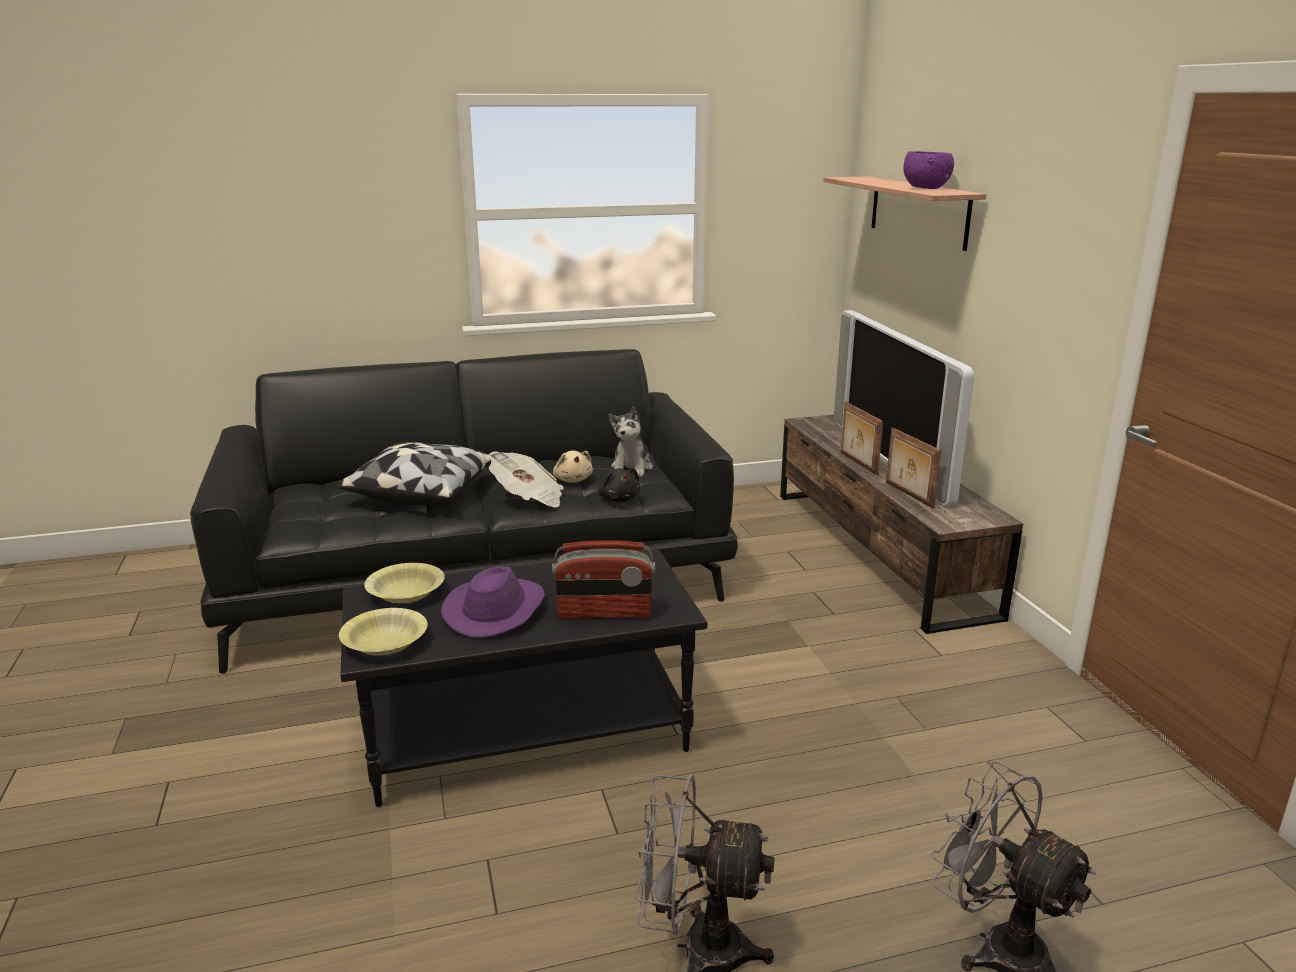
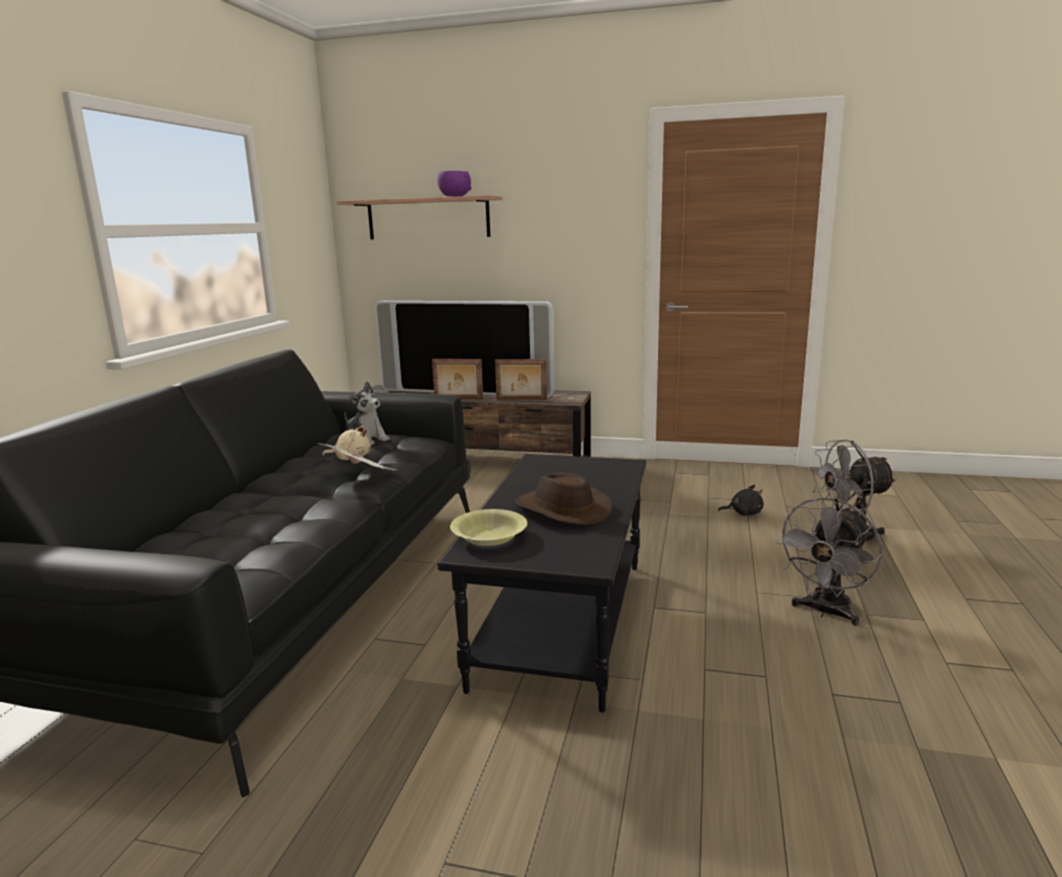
camera: 60 degrees left, 5 degrees down
(385, 643) = (575, 554): yellow bowl -> none
(422, 492) = (262, 511): pillow -> none
(495, 610) = (562, 510): purple hat -> brown hat
(604, 613) = (606, 481): radio -> none
(619, 499) = (413, 452): black plush toy -> black plush toy (743, 513)

